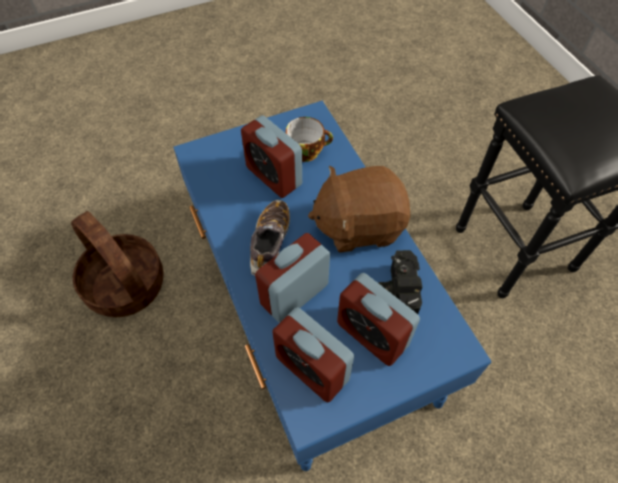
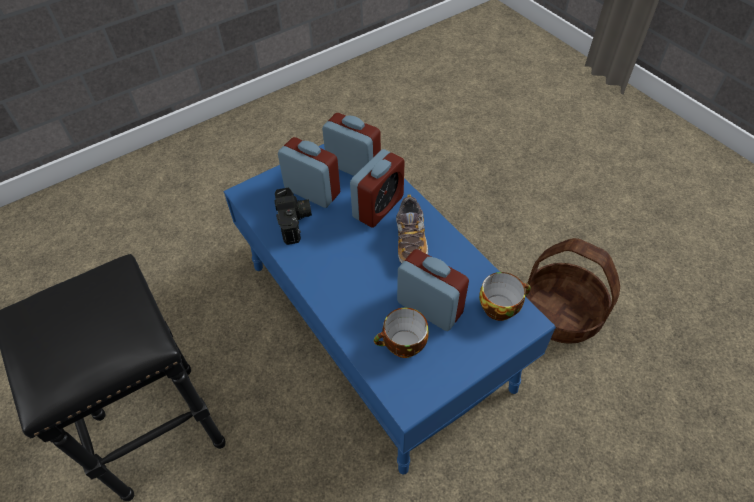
camera: 170 degrees right, 5 degrees down
(211, 167) = (500, 306): none -> cup
(358, 225) = (332, 271): brown plush toy -> none

